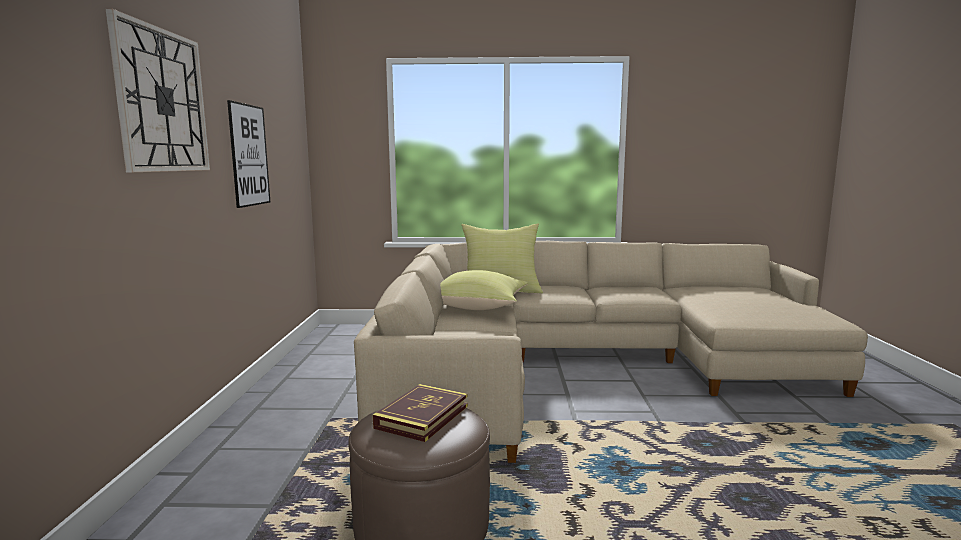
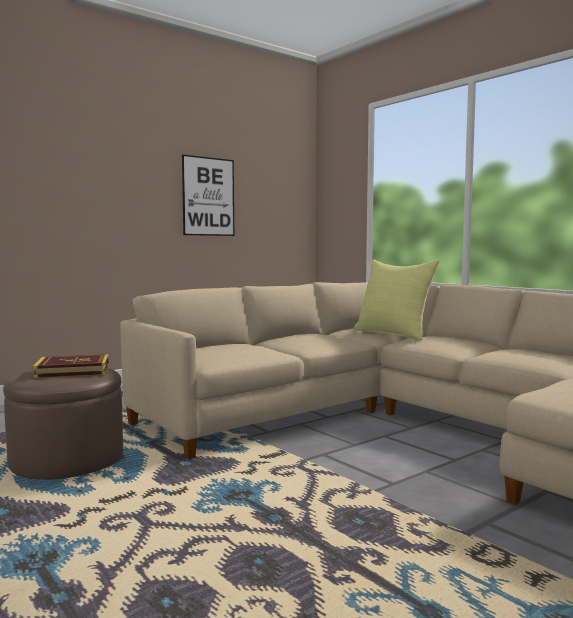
camera: 50 degrees right, 5 degrees down
(162, 101) = (100, 155): wall clock -> none
(479, 307) = (325, 338): yellow pillow -> none

